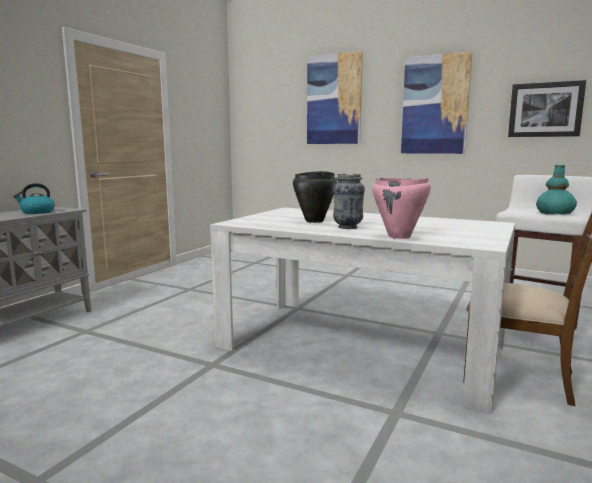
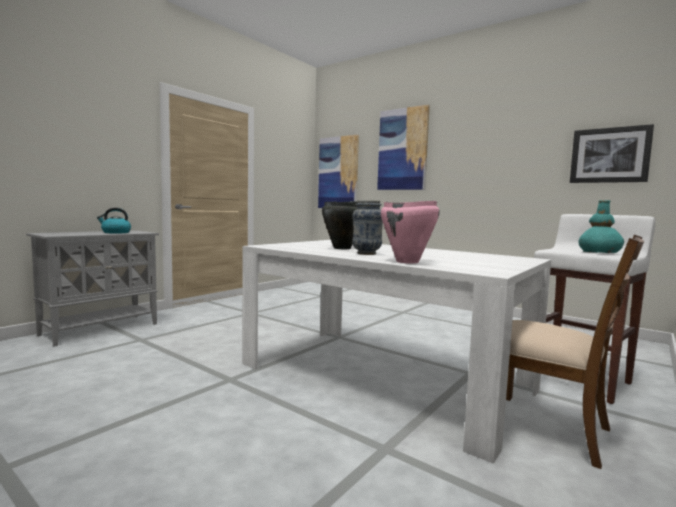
camera: 10 degrees right, 5 degrees down
(435, 105) = (496, 152): picture -> picture (338, 173)

